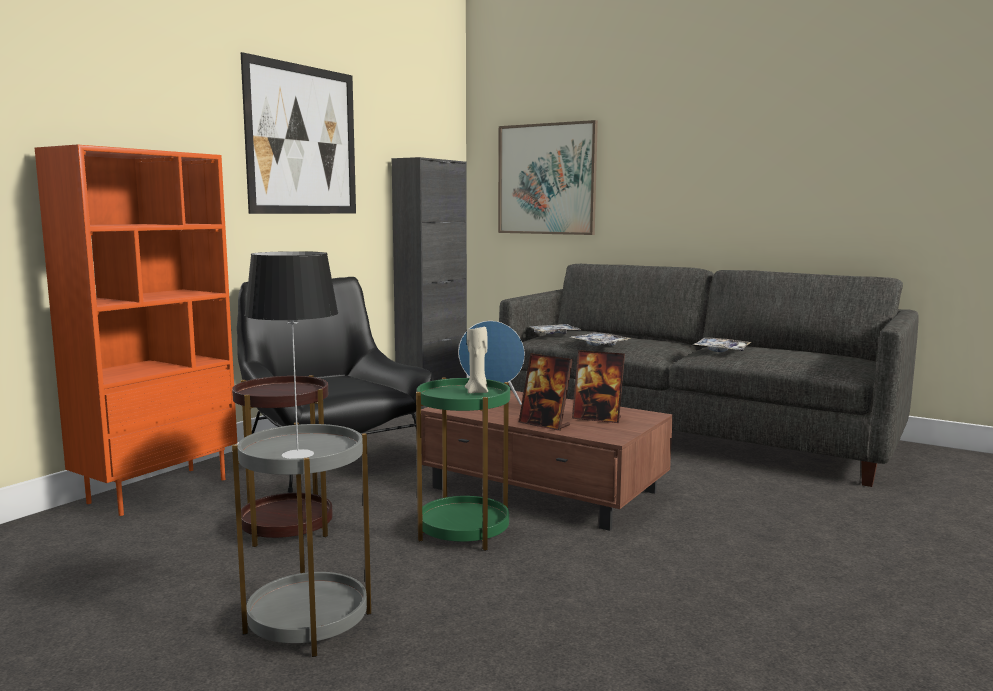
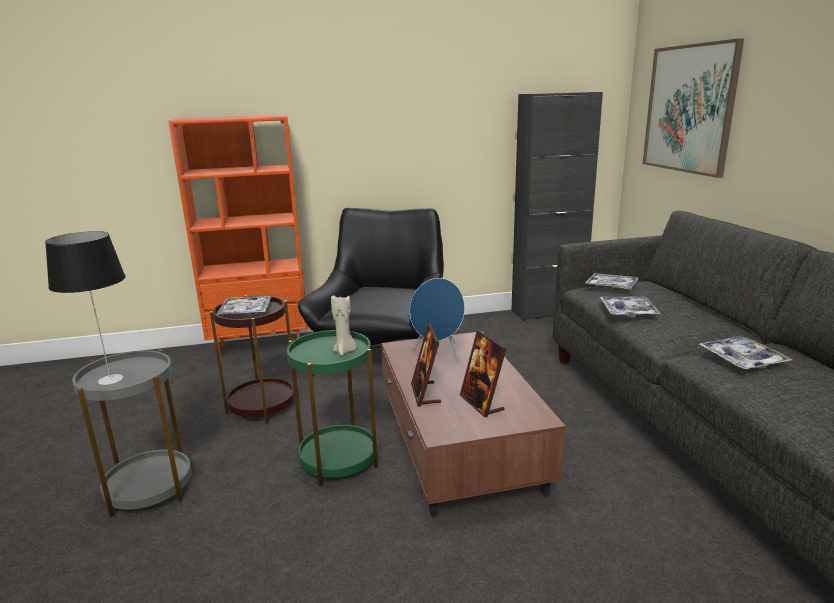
camera: 45 degrees right, 10 degrees up
(276, 392) = (246, 311): none -> tray
(302, 140) = (412, 88): picture -> none

